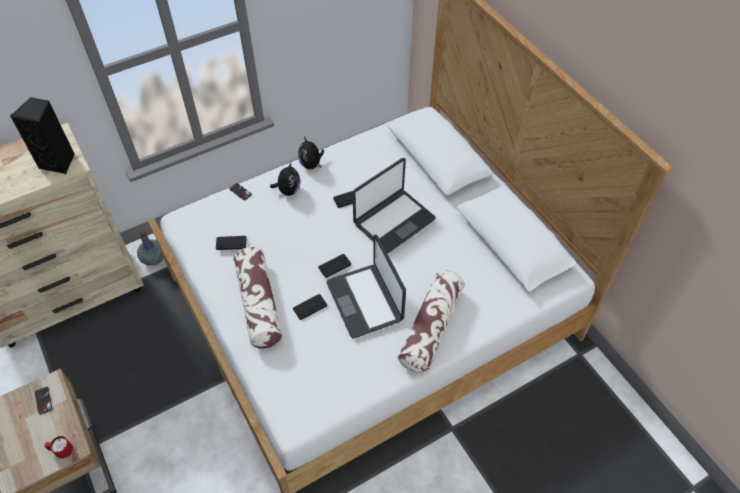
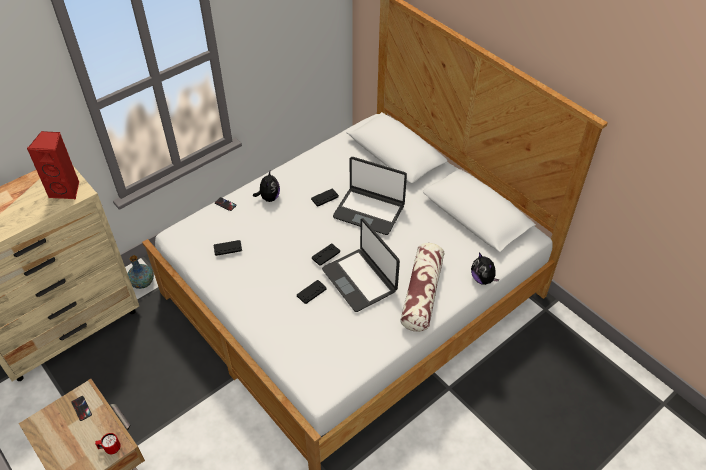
camera: 10 degrees left, 5 degrees down
(59, 162) = (66, 190): black speaker -> red speaker
(259, 304) = (265, 296): pillow -> none
(311, 165) = (284, 173): plush toy -> plush toy (482, 279)
(393, 221) = (369, 211): laptop -> laptop turned 75 degrees clockwise

